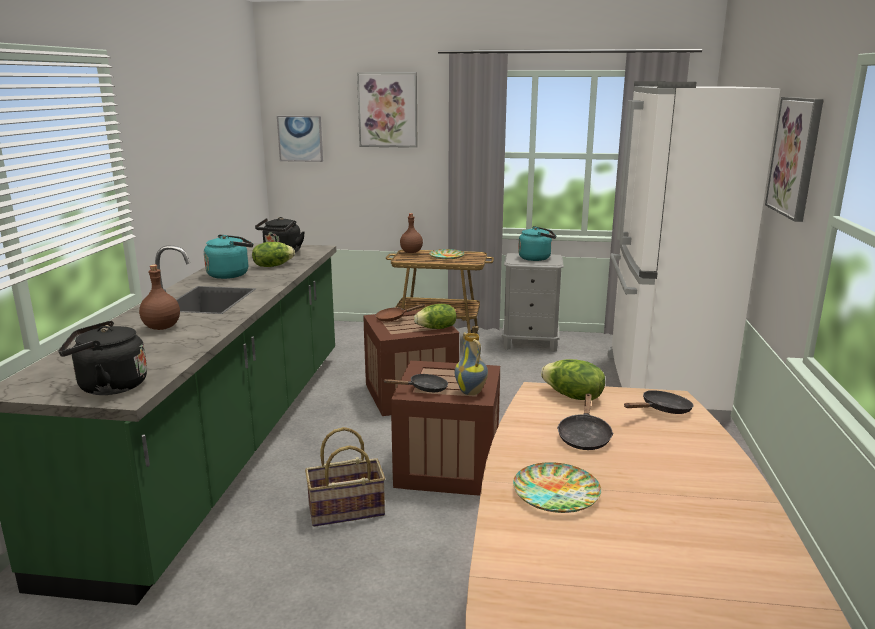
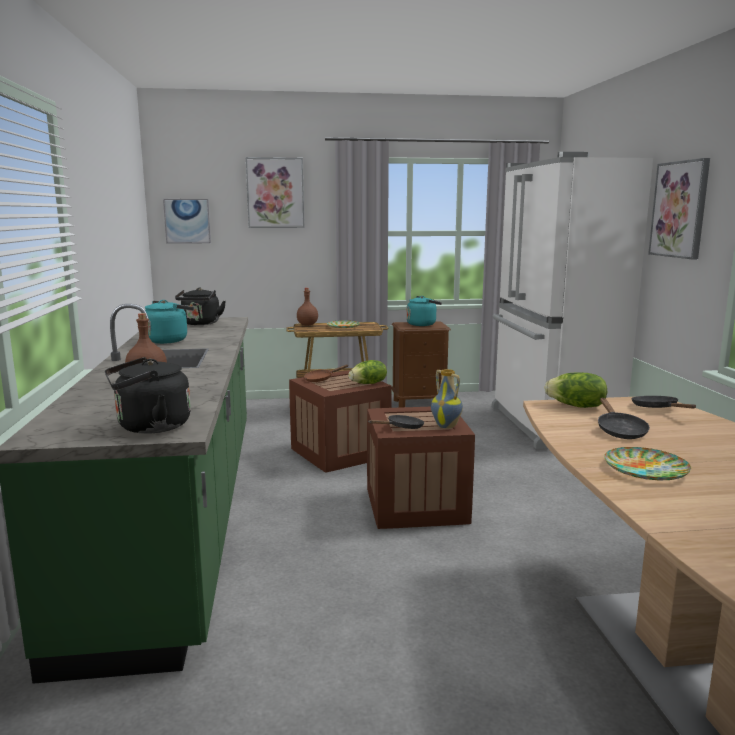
camera: 15 degrees left, 5 degrees down
(273, 266) = (204, 332): lettuce -> none
(346, 511) = (346, 554): basket -> none
(530, 343) = (419, 404): grey nightstand -> brown nightstand
(662, 410) = (657, 408): black frying pan -> black frying pan turned 60 degrees counterclockwise

